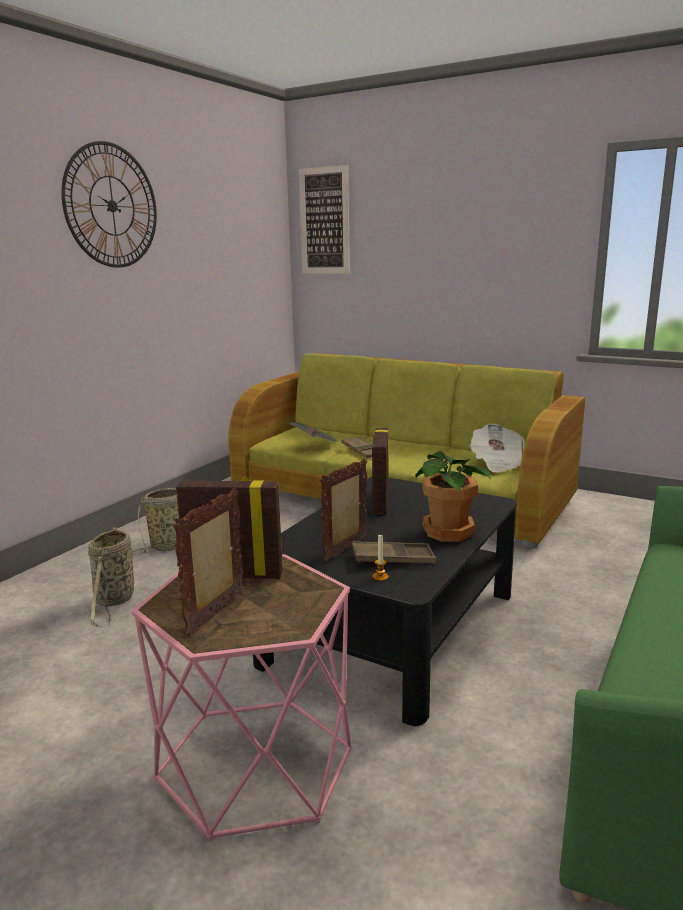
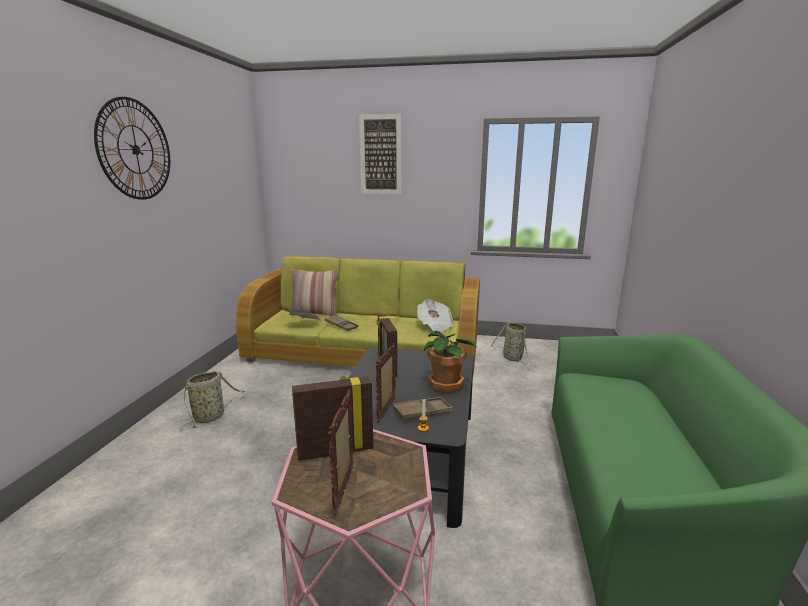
camera: 20 degrees left, 0 degrees up
(114, 601) = (181, 474): basket -> basket (513, 359)
(324, 221) = (289, 160): picture -> picture (380, 155)
(336, 434) = (315, 313): none -> pillow

